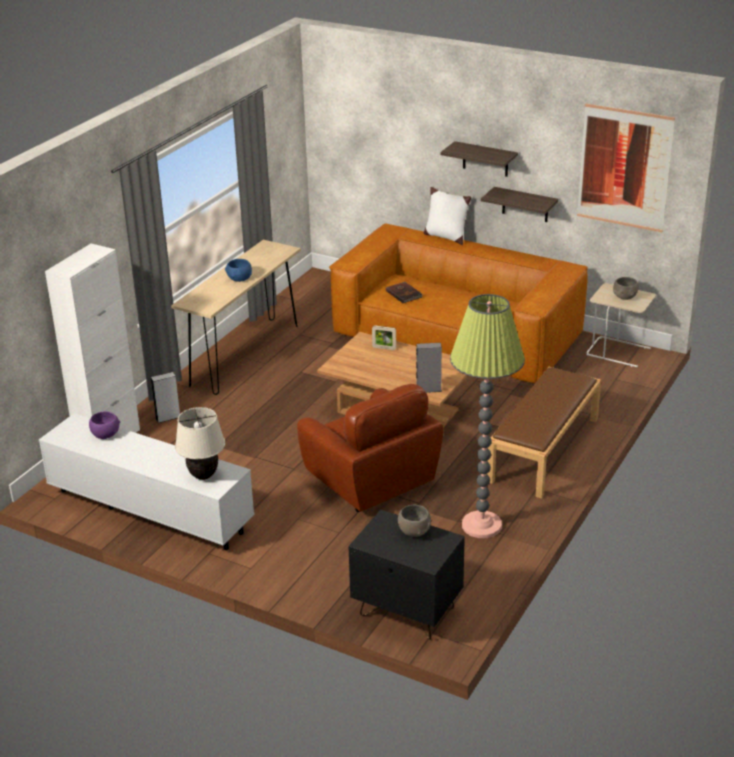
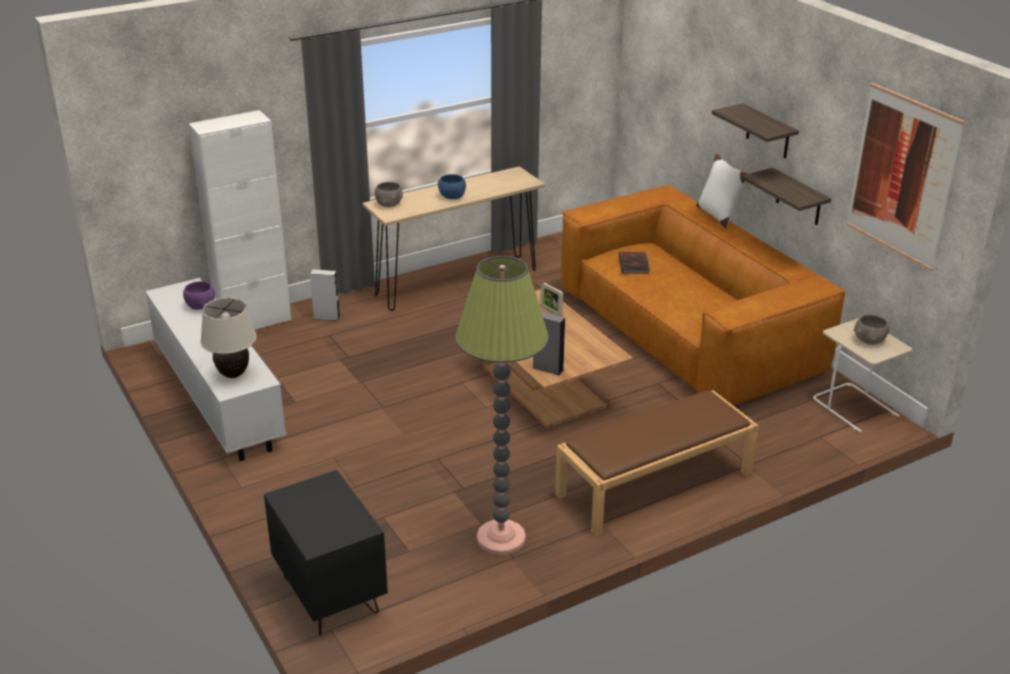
camera: 30 degrees right, 0 degrees up
(369, 480) = (440, 446): brown armchair -> none
(414, 531) = (341, 505): grey bowl -> grey bowl (389, 204)

